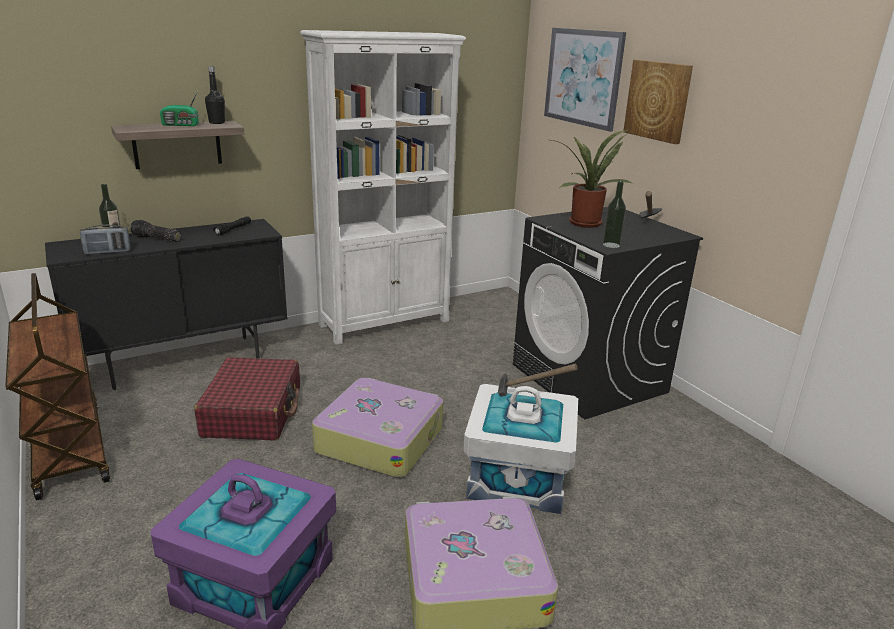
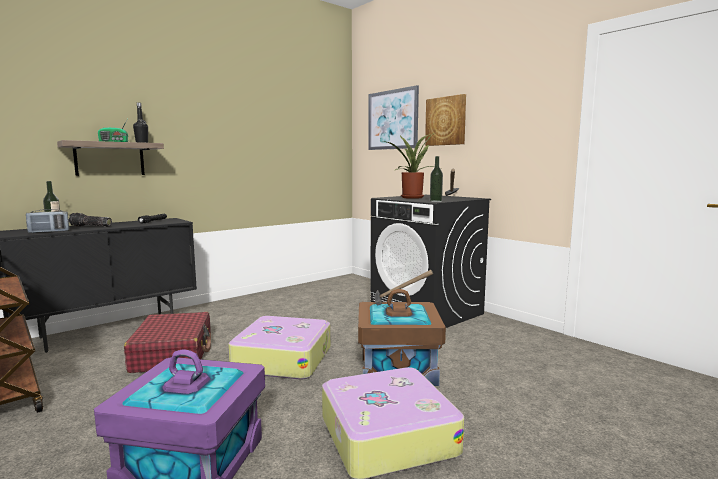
camera: 10 degrees left, 15 degrees down
(385, 322) = (270, 296): white bookcase -> none
(518, 476) = (398, 368): white storage box -> brown storage box

